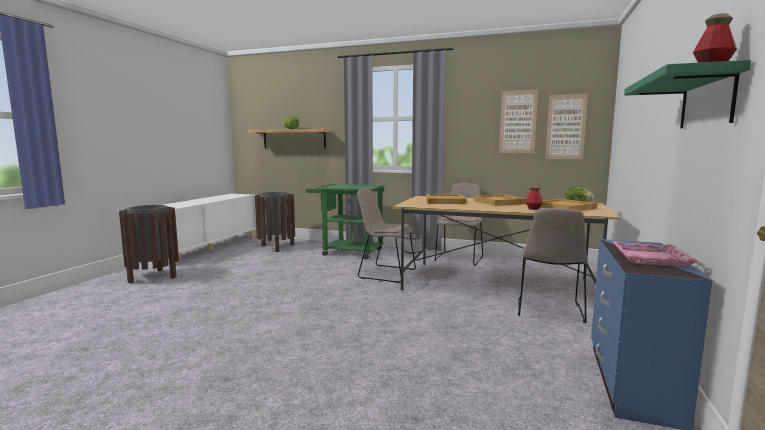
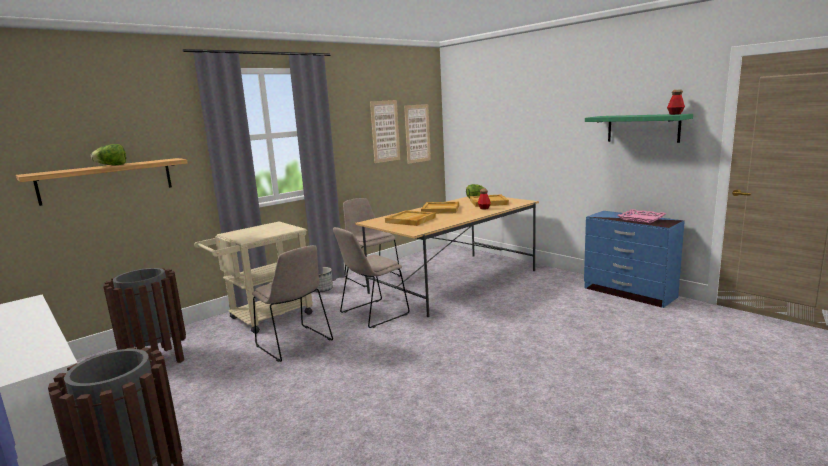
camera: 60 degrees left, 5 degrees up
(347, 252) = (264, 318): green cart -> beige cart
(549, 311) = (522, 281): beige chair -> beige chair (295, 344)

